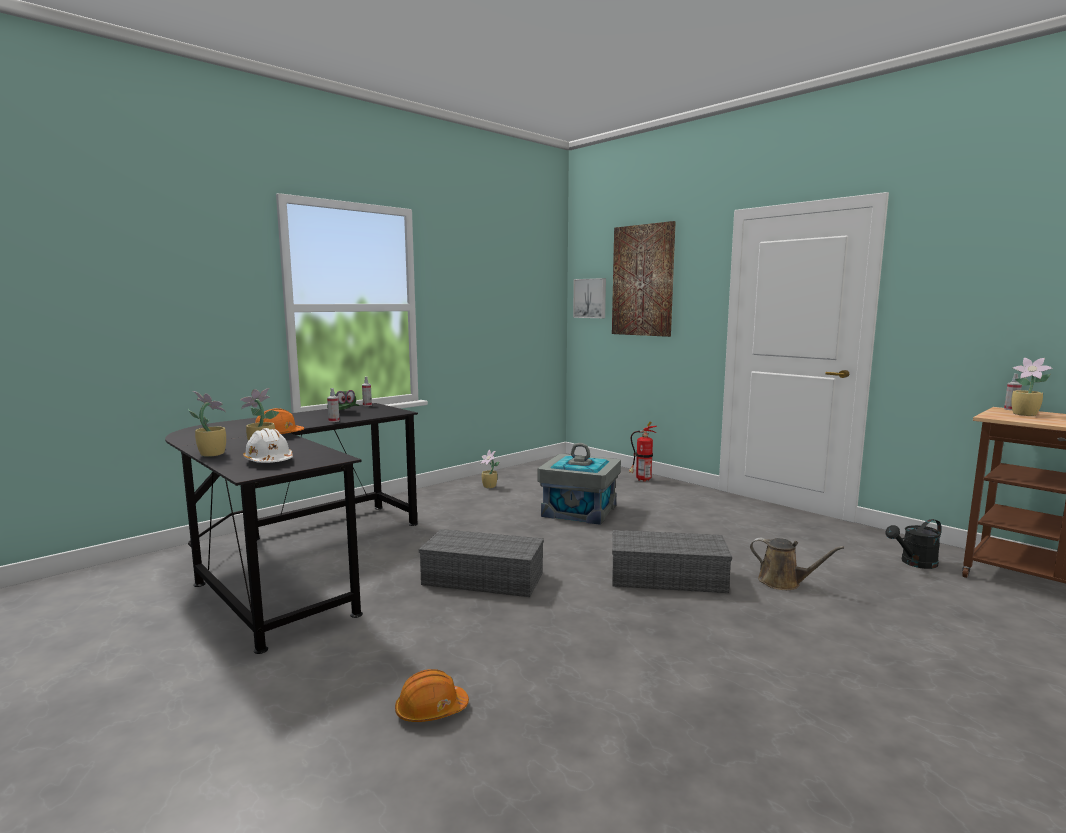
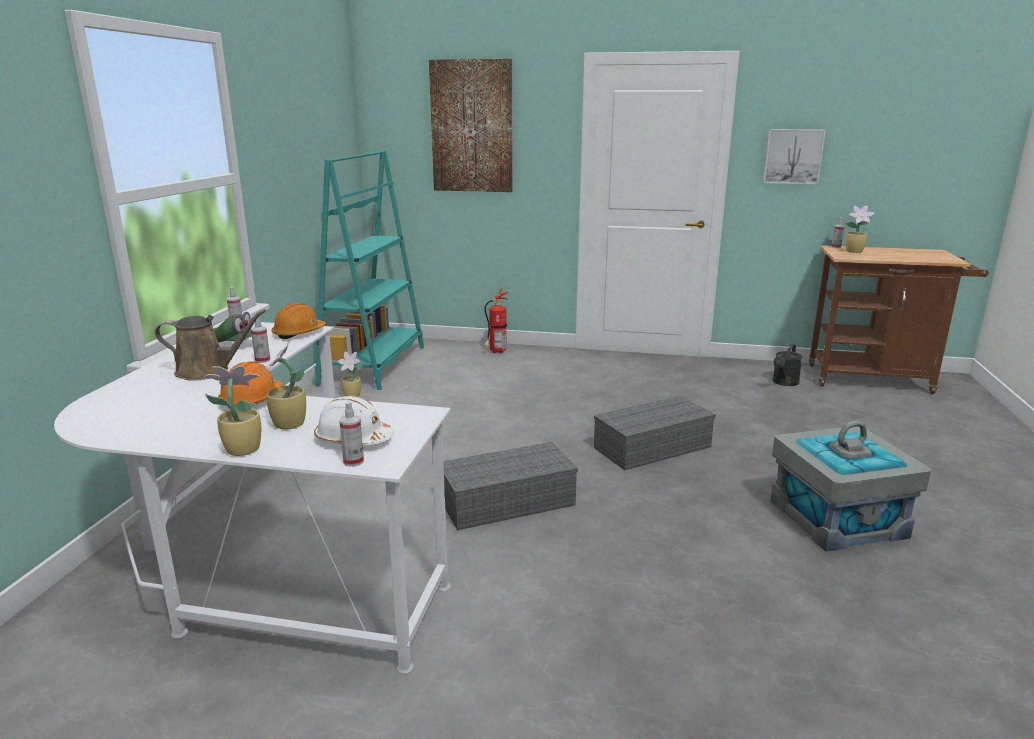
camera: 35 degrees left, 10 degrees up
(239, 470) = (353, 461): none -> spray bottle
(297, 560) = (265, 555): black desk -> white desk
(431, 710) = (654, 641): orange hard hat -> orange hard hat (299, 333)
(534, 471) = (374, 365): none -> turquoise bookcase
(579, 510) = (488, 401): grey storage box -> grey storage box (837, 518)
(590, 298) = (397, 146): picture -> picture (793, 156)
(783, 582) = (732, 425): brown watering can -> brown watering can (207, 371)

